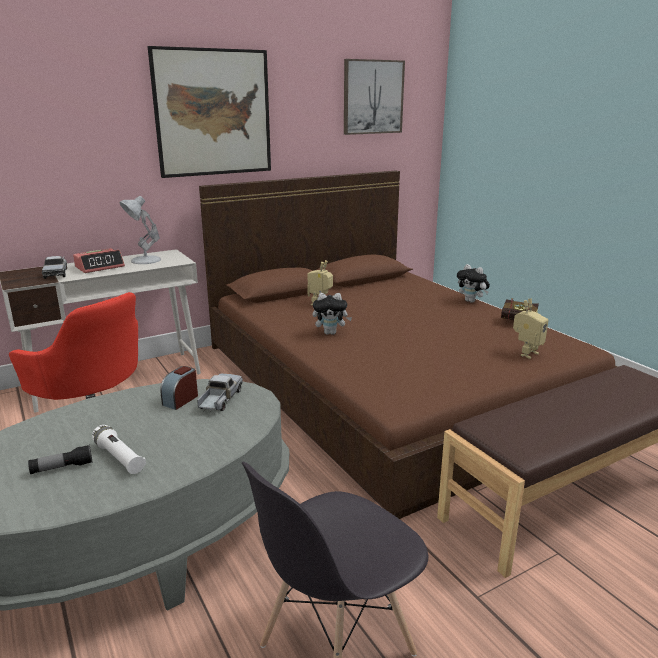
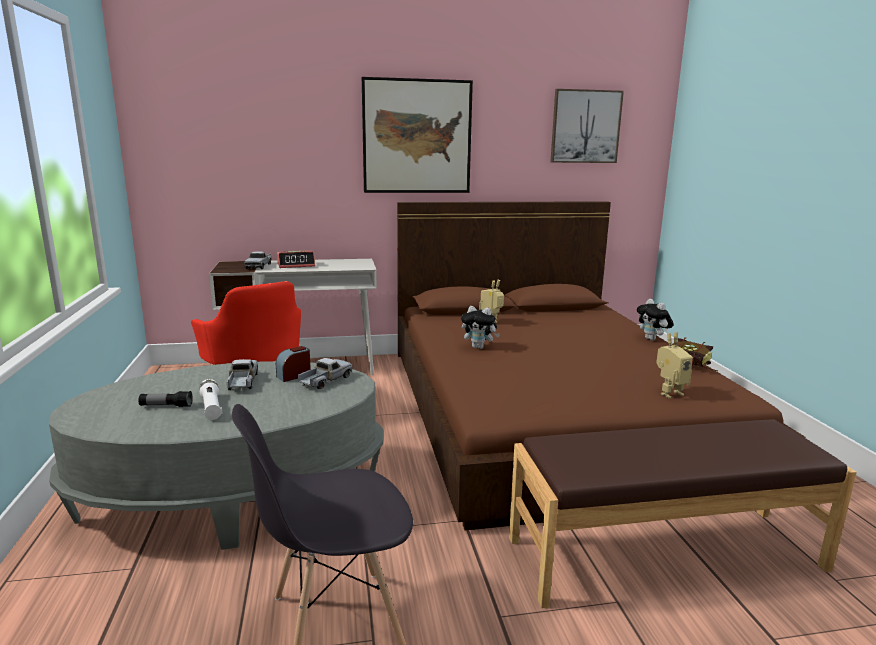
camera: 20 degrees right, 5 degrees down
(128, 418) = (242, 382): none -> toy truck
(144, 260) = (336, 264): white table lamp -> none

